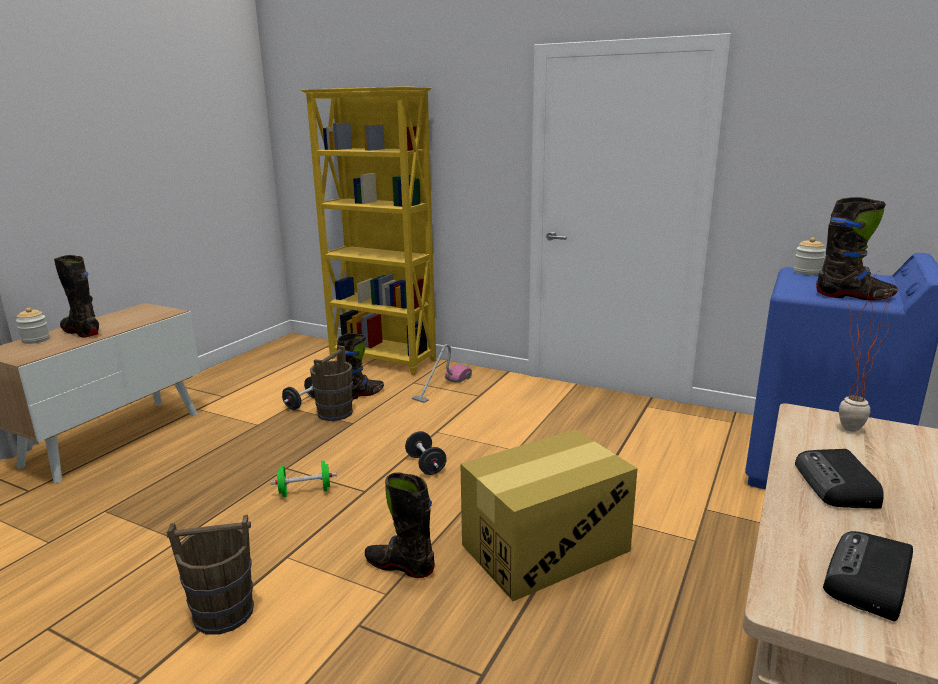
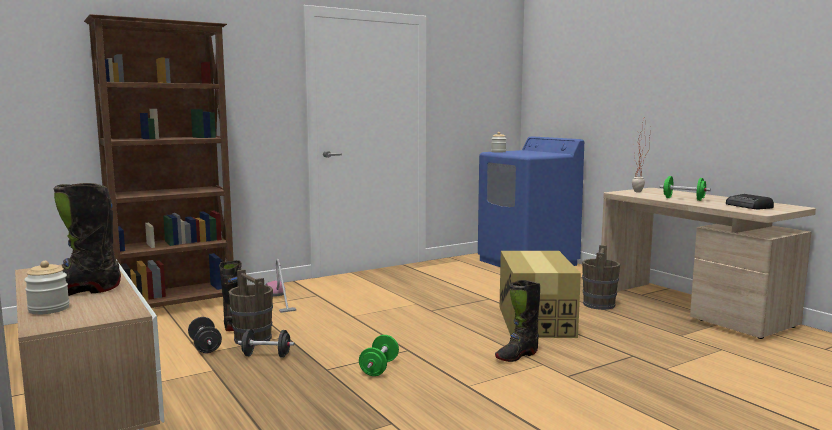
camera: 60 degrees left, 10 degrees down
(223, 613) = (518, 414): brown bucket -> brown bucket (598, 305)
(382, 360) = (176, 307): yellow bookcase -> brown bookcase
(425, 465) = (397, 327): black dumbbell -> black dumbbell (266, 355)
(836, 486) = (683, 199): radio -> green dumbbell
(854, 296) = (548, 154): black boot -> none

